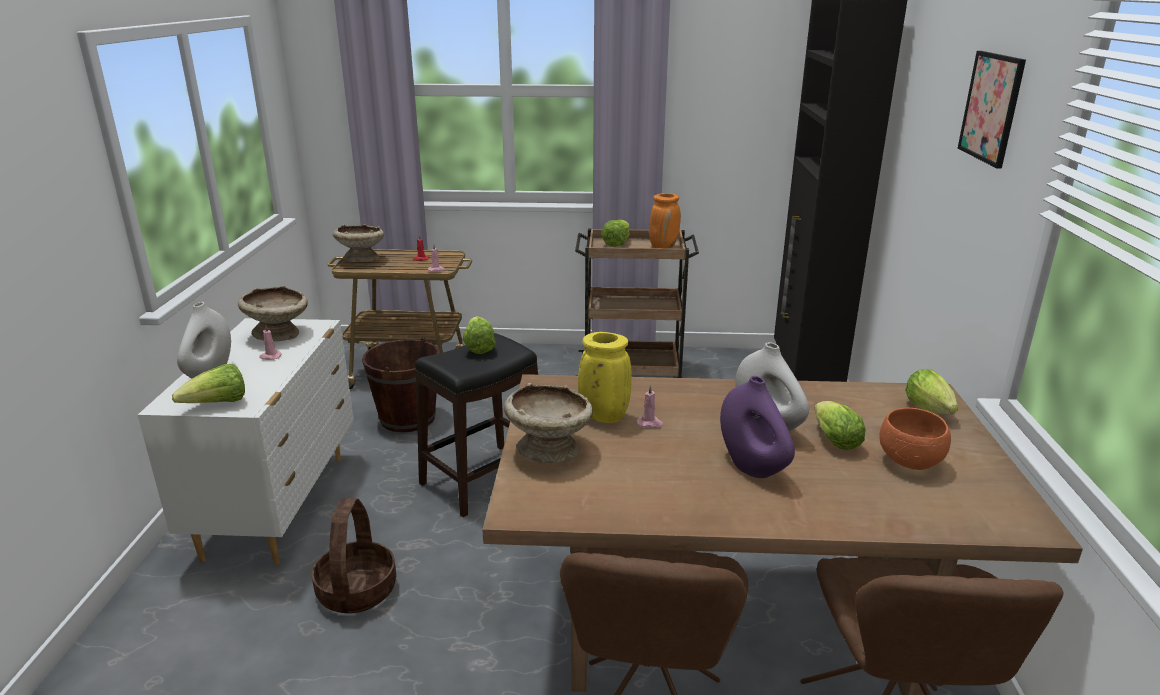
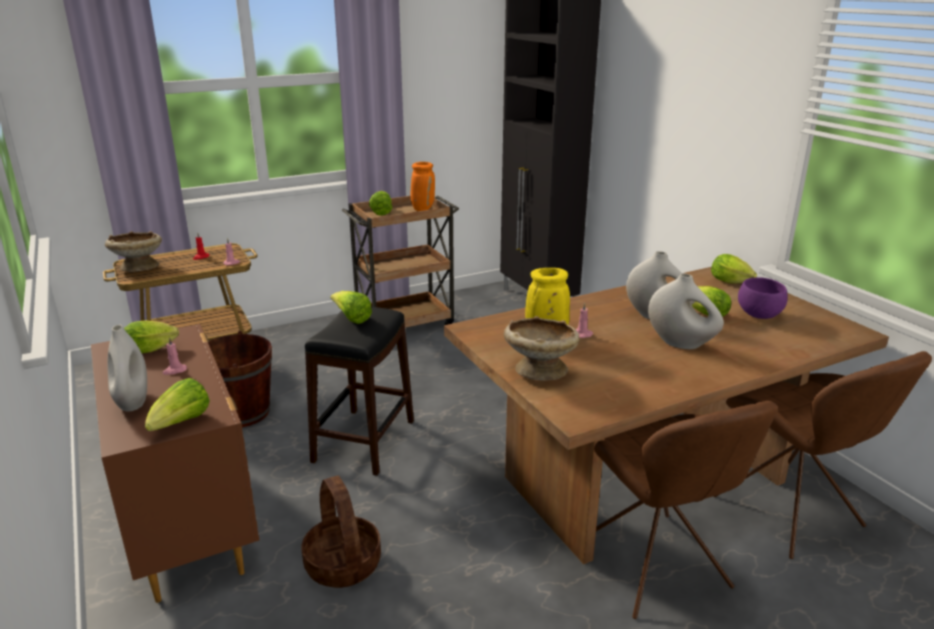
camera: 30 degrees left, 0 degrees up
(279, 334) = (153, 350): beige bowl -> lettuce
(280, 504) = (189, 524): white dresser -> brown dresser
(752, 467) = (681, 343): purple vase -> white vase
(911, 463) = (760, 316): orange bowl -> purple bowl
(991, 107) = (721, 65): picture -> none

